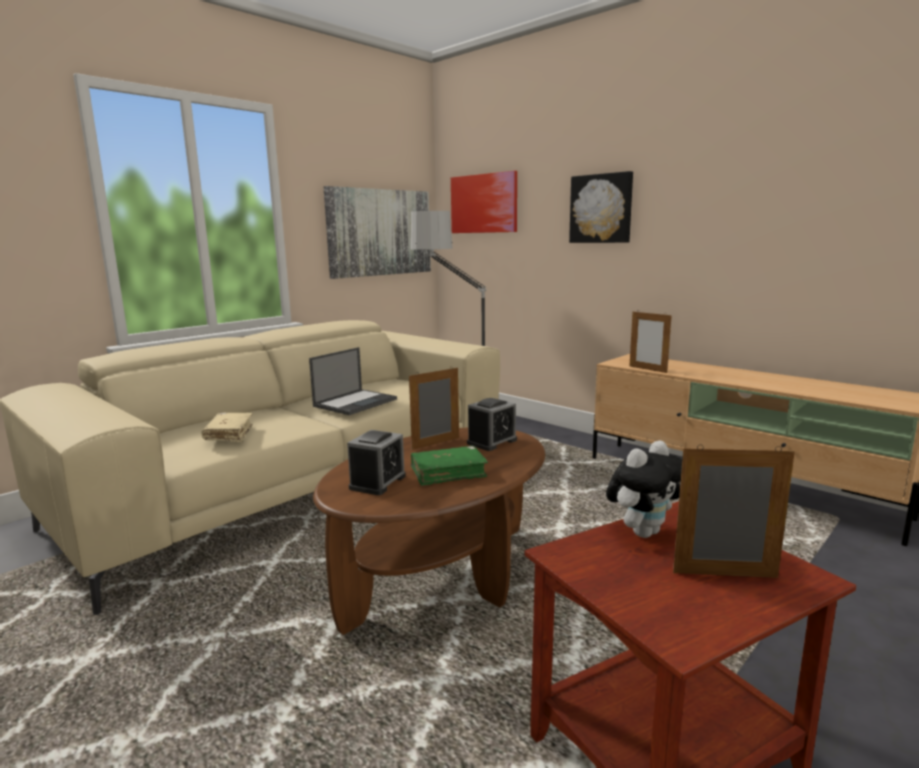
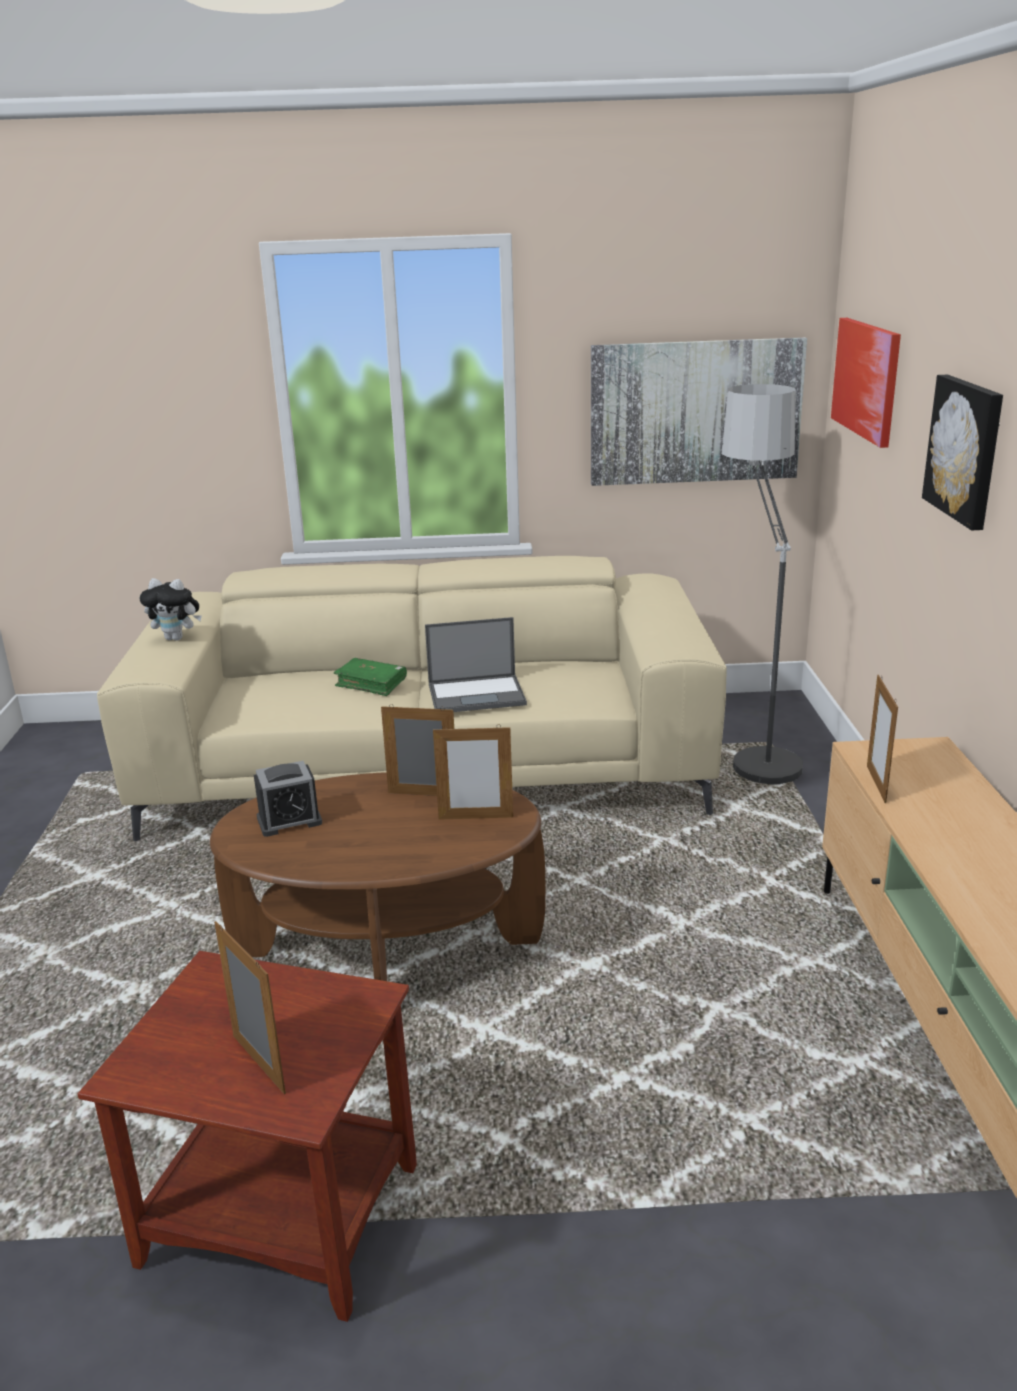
camera: 45 degrees right, 10 degrees up
(229, 434) = (300, 700): beige book -> none
(448, 473) = (357, 839): green book -> green book (371, 684)
(492, 441) = (475, 818): alarm clock -> picture frame
(643, 532) = (302, 991): plush toy -> plush toy (177, 638)

